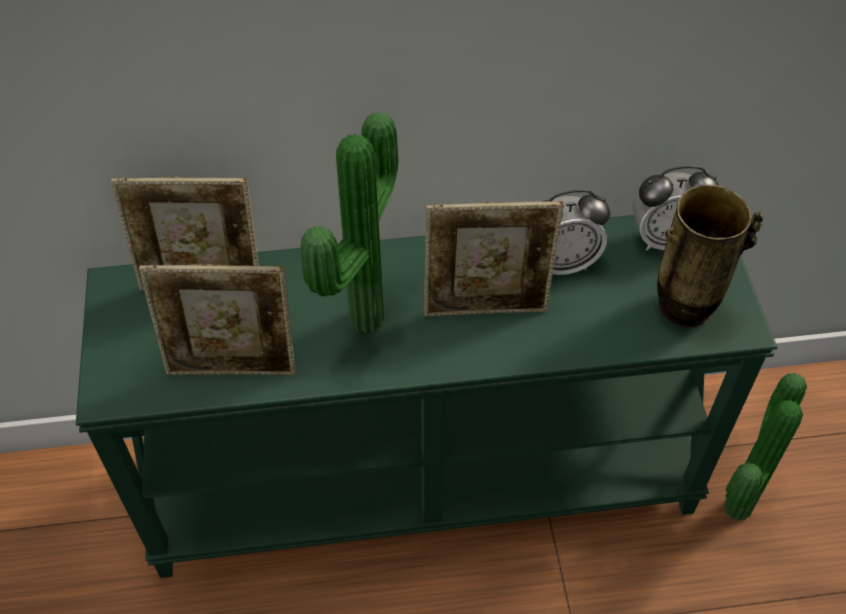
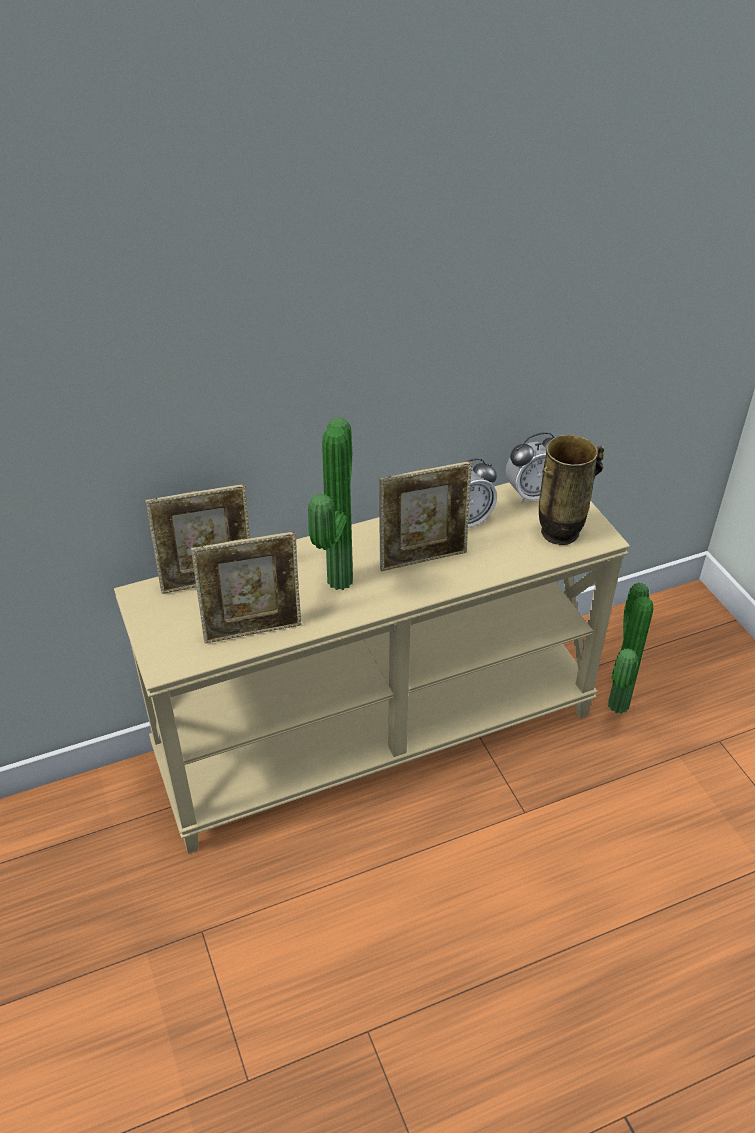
camera: 15 degrees left, 10 degrees down
(424, 477) = (377, 735): green console table -> beige console table

